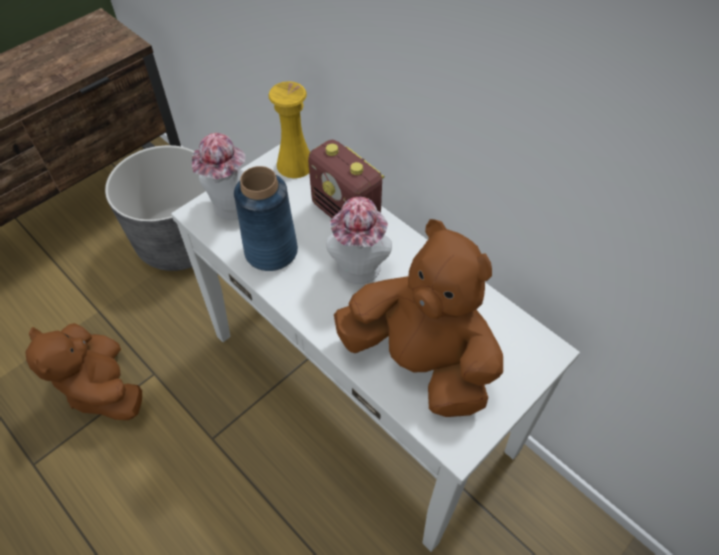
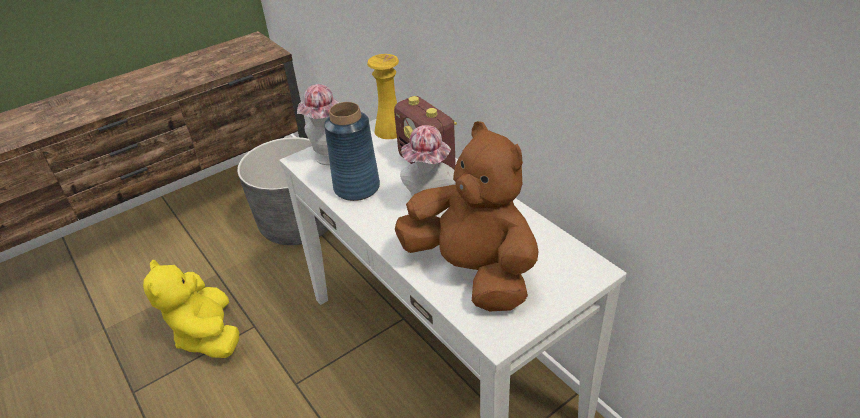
camera: 10 degrees right, 15 degrees down
(104, 388) = (208, 335): brown plush toy -> yellow plush toy

